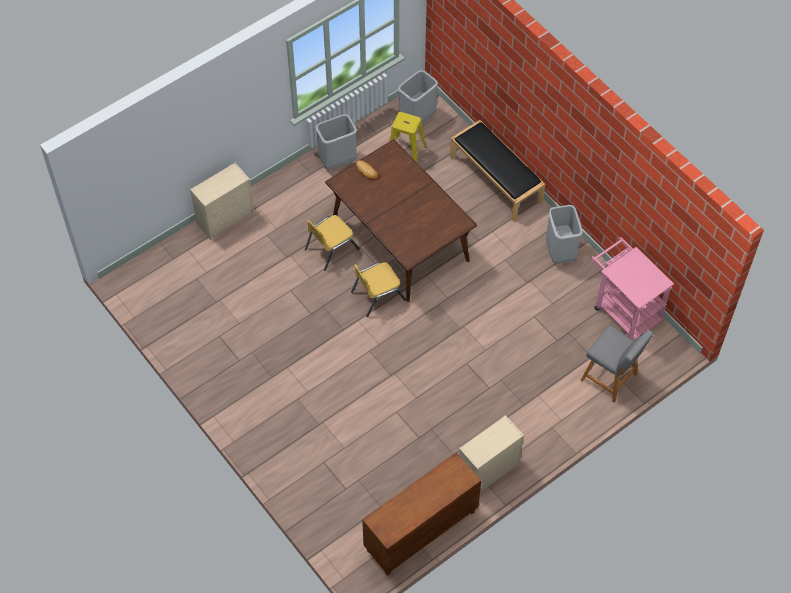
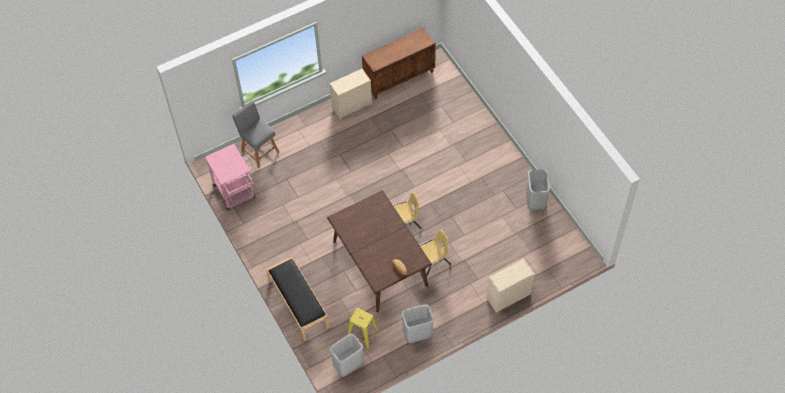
camera: 170 degrees left, 0 degrees up
(560, 252) = (266, 240): grey trash can -> grey trash can (535, 202)

